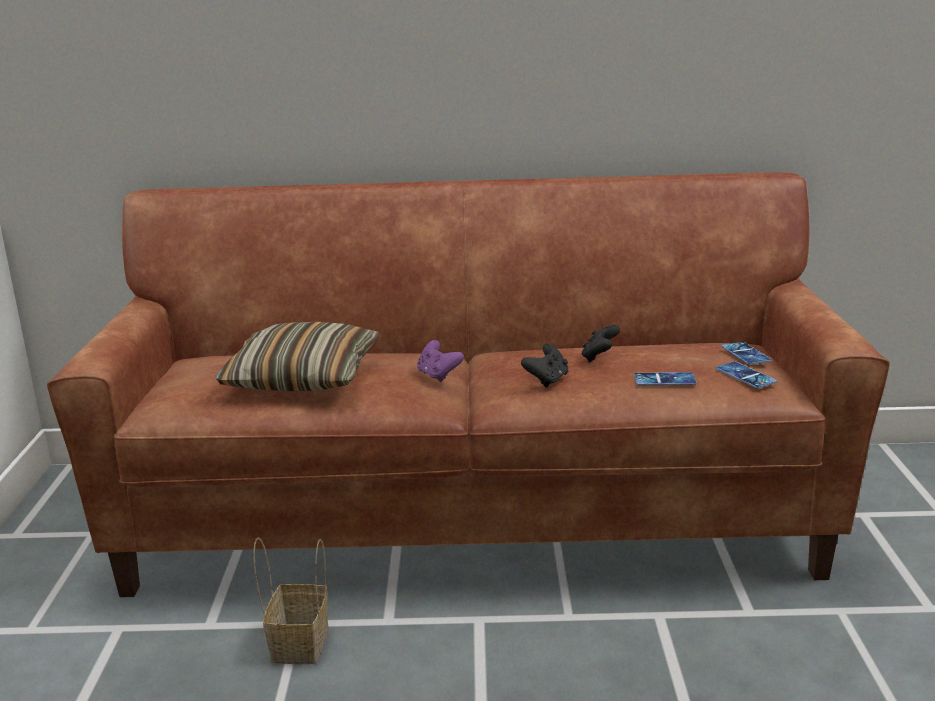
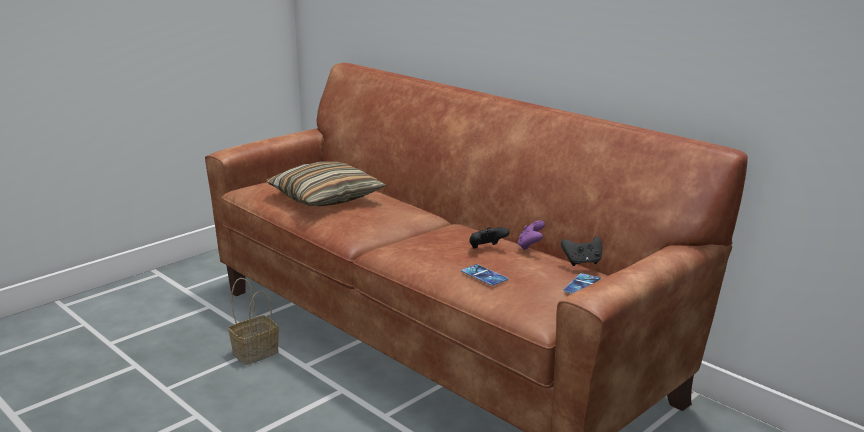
camera: 45 degrees right, 0 degrees up
(438, 375) = (387, 223): purple game controller -> purple game controller (530, 246)
(547, 380) = (426, 248): black game controller -> black game controller (582, 262)
(745, 375) = (539, 295): phone -> none

